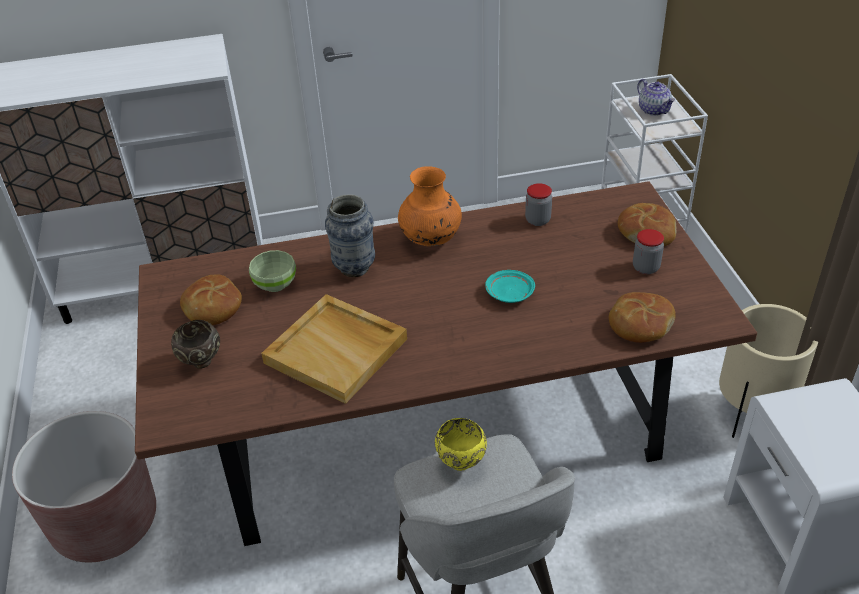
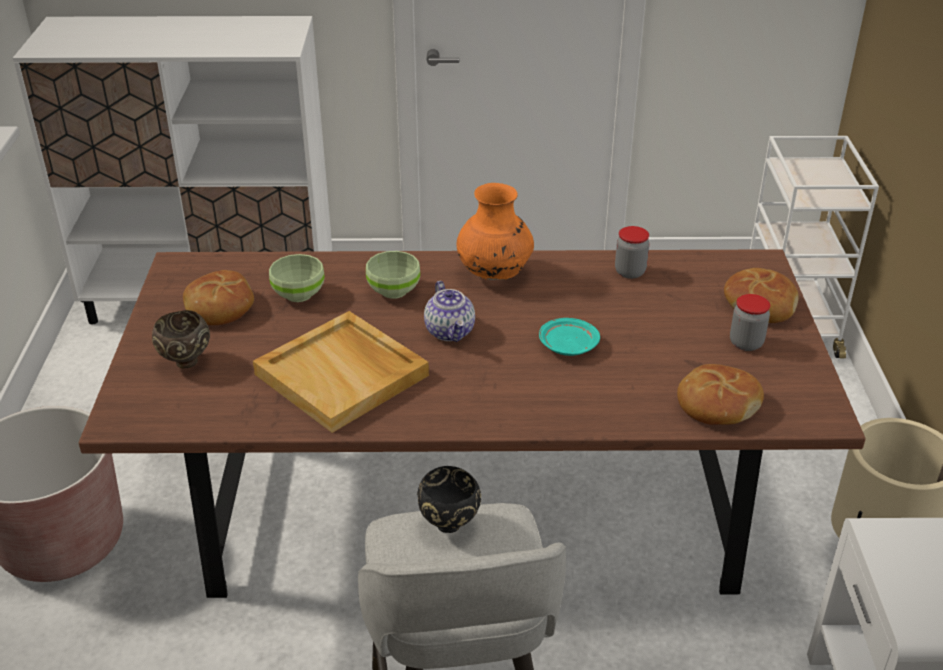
camera: 10 degrees right, 5 degrees down
(354, 268) = (394, 291): vase -> green bowl
(461, 464) = (449, 526): yellow bowl -> black bowl
(654, 110) = (817, 175): teapot -> teapot (450, 331)

